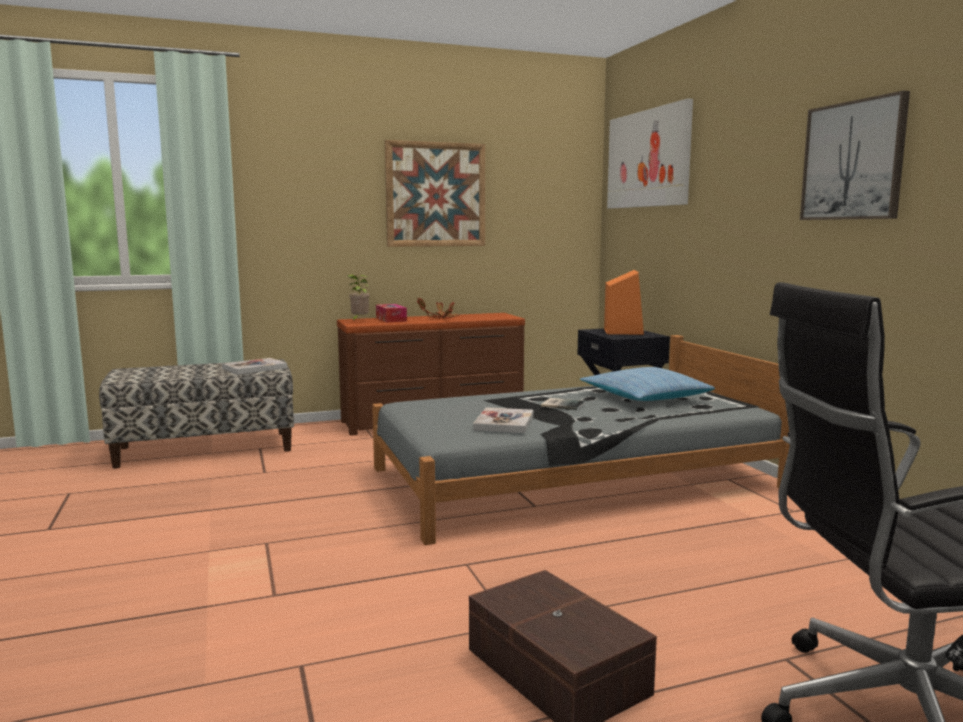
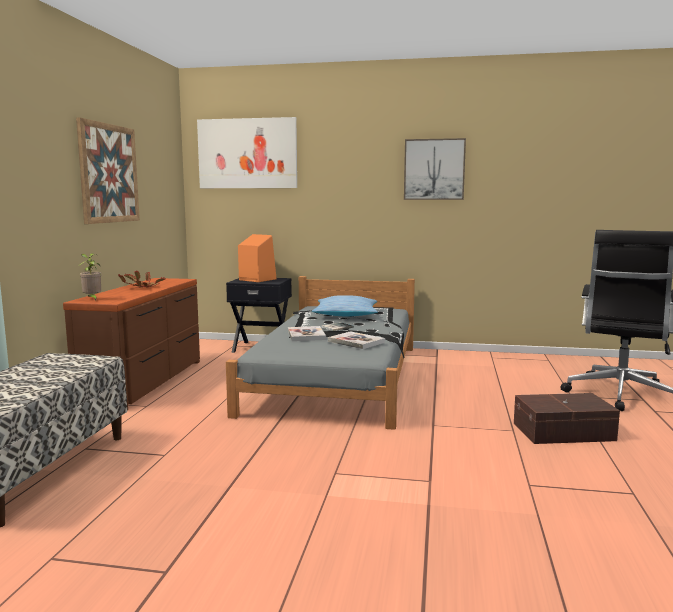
camera: 60 degrees left, 0 degrees up
(254, 368) = (70, 363): book -> book (306, 335)
(391, 319) = (113, 294): tissue box -> none

